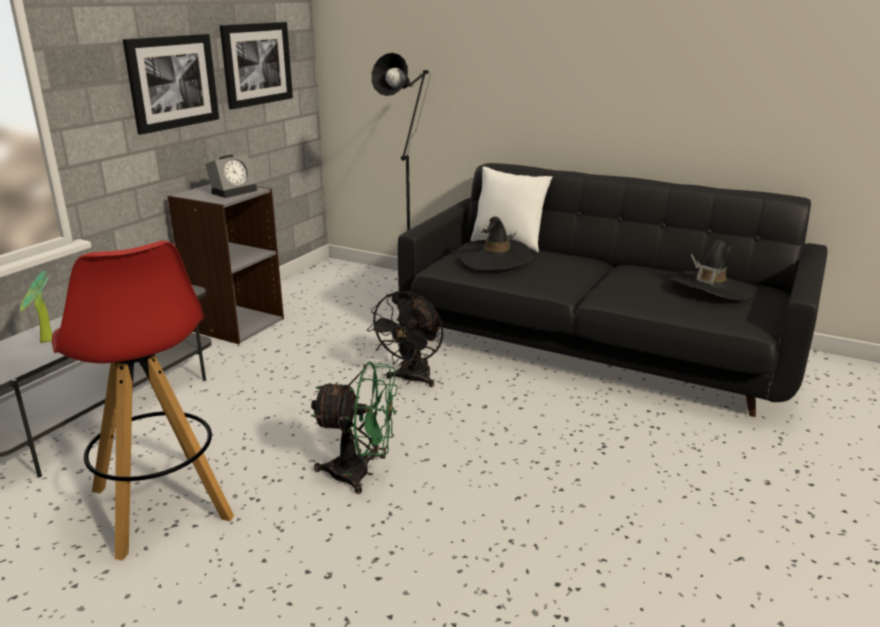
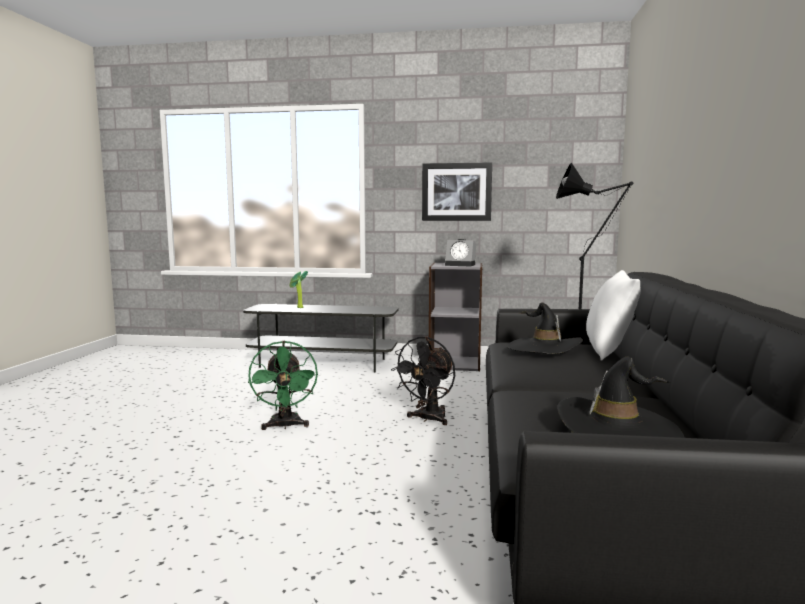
camera: 70 degrees right, 15 degrees down
(161, 505) = (240, 391): red stool -> none
(256, 64) = (541, 186): picture -> none
(411, 380) = (428, 419): black fan -> black fan turned 60 degrees counterclockwise

